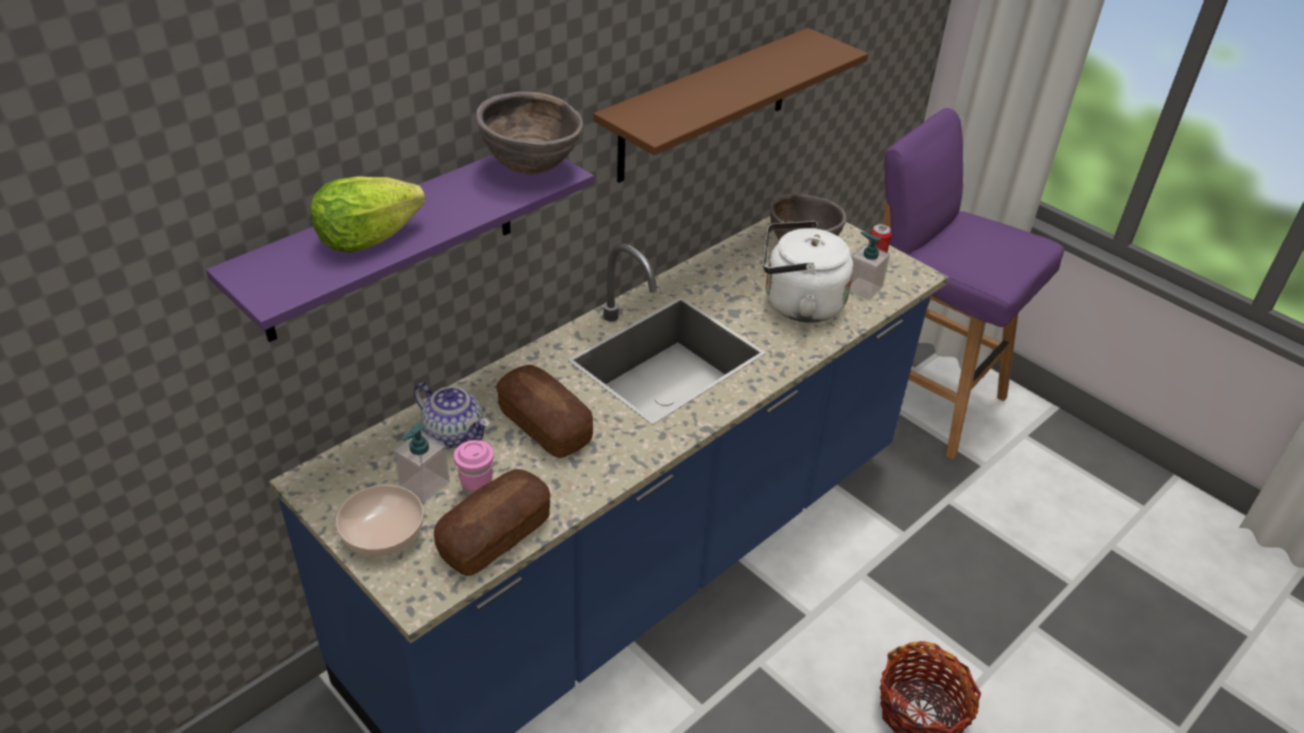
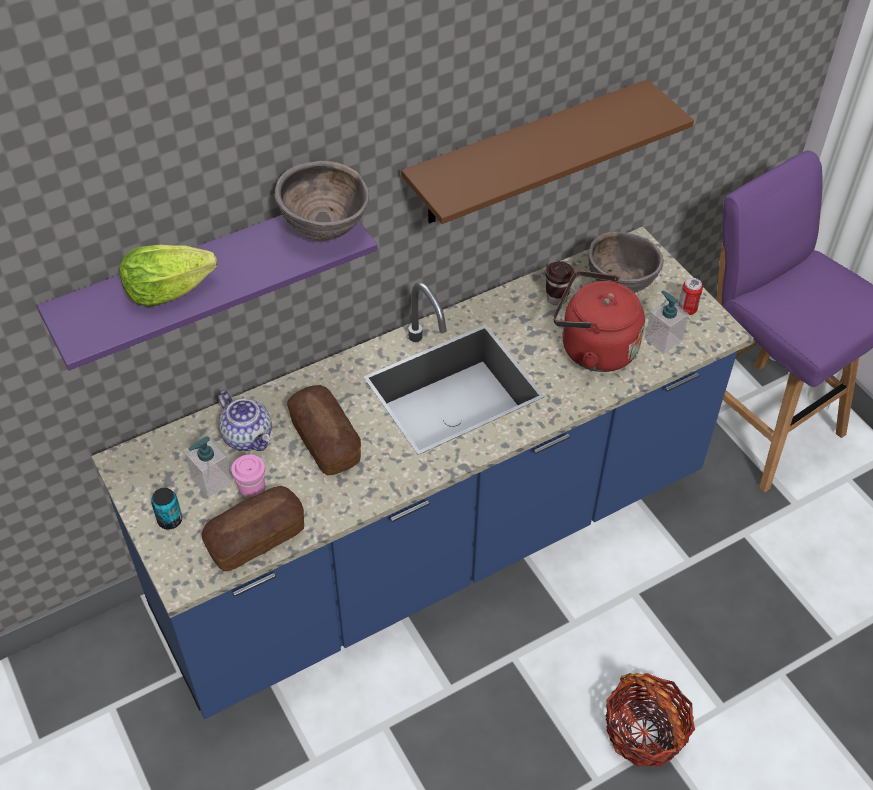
camera: 15 degrees right, 10 degrees up
(384, 533) = (170, 520): bowl -> can
(744, 266) = (556, 298): none -> brown cup
(798, 304) = (593, 348): white kettle -> red kettle

